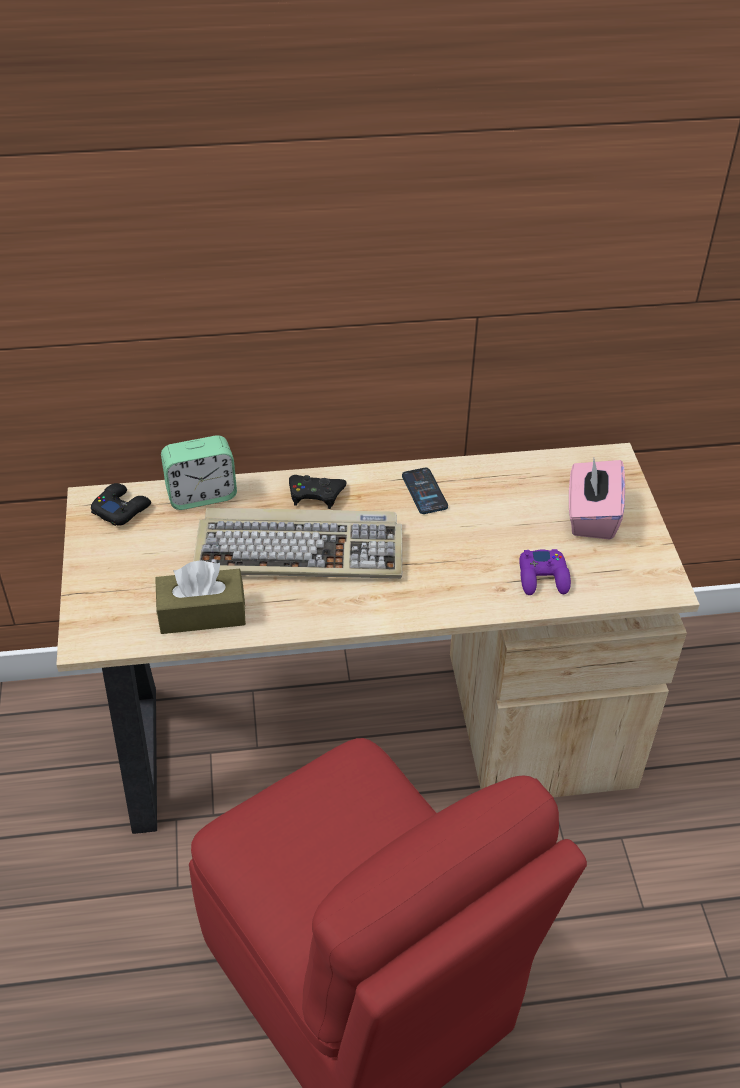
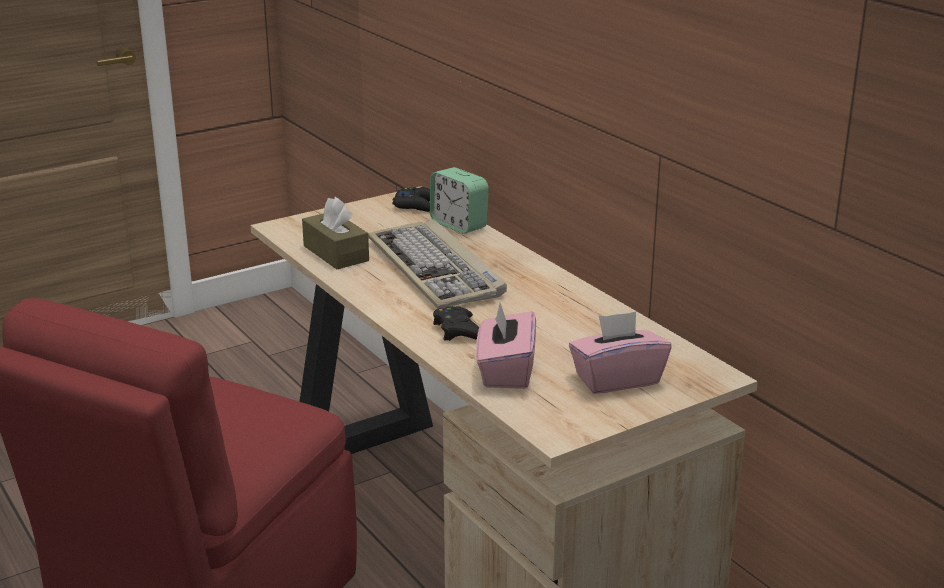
camera: 65 degrees right, 20 degrees down
(315, 494) = (506, 261): black game controller -> black game controller (459, 330)
(424, 491) = (559, 300): phone -> none
(543, 577) = (505, 371): purple game controller -> pink tissue box

